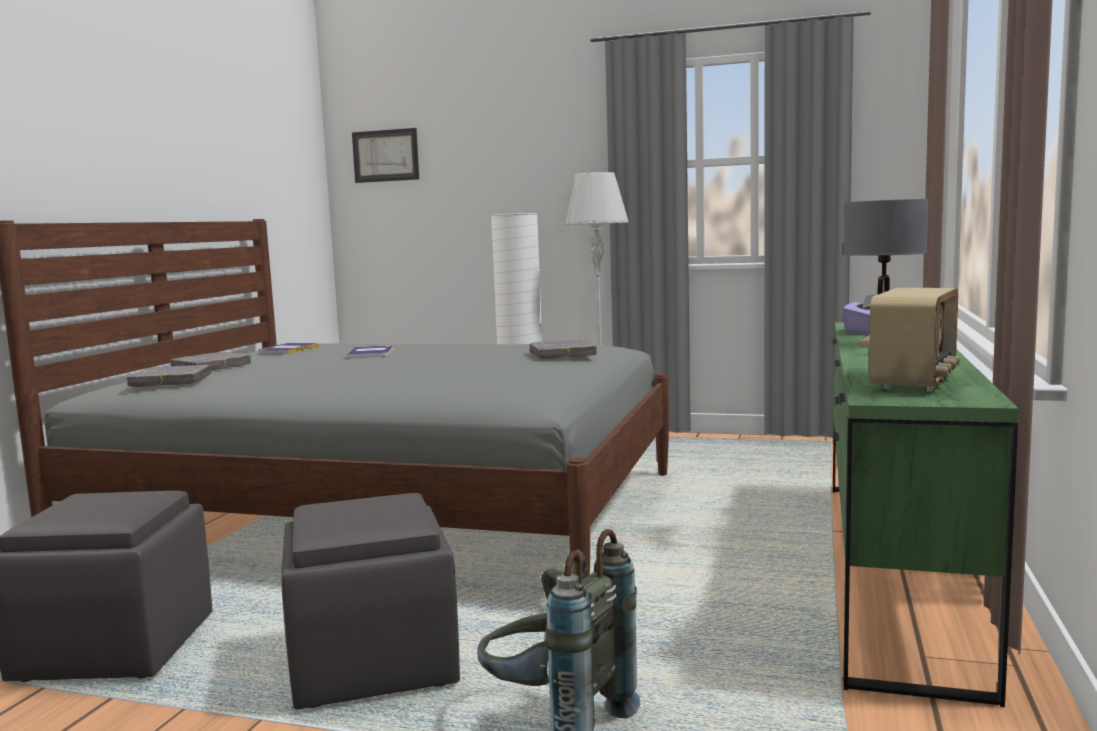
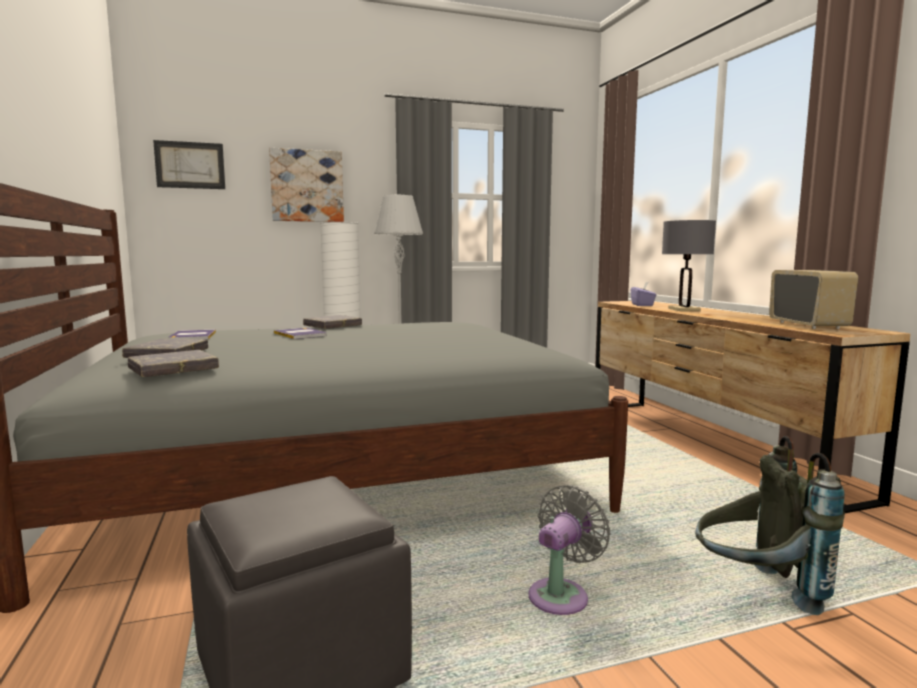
camera: 35 degrees left, 0 degrees up
(371, 664) = (561, 594): grey ottoman -> grey fan
(505, 167) = (307, 186): none -> picture
(562, 354) = (467, 327): grey book -> grey book (332, 326)
(892, 566) = (706, 446): green dresser -> brown dresser

